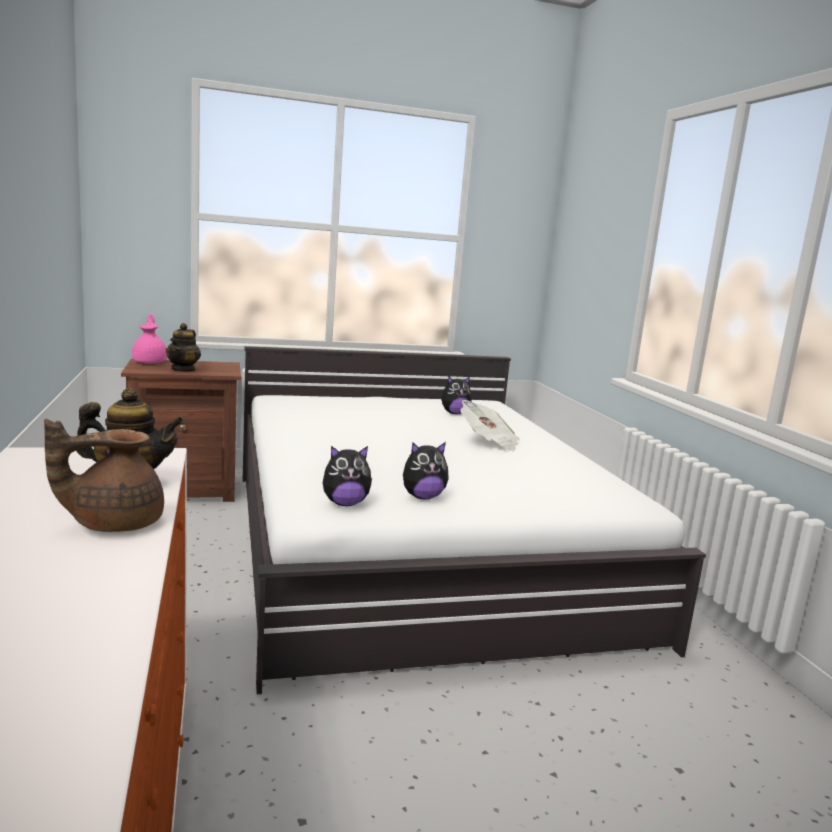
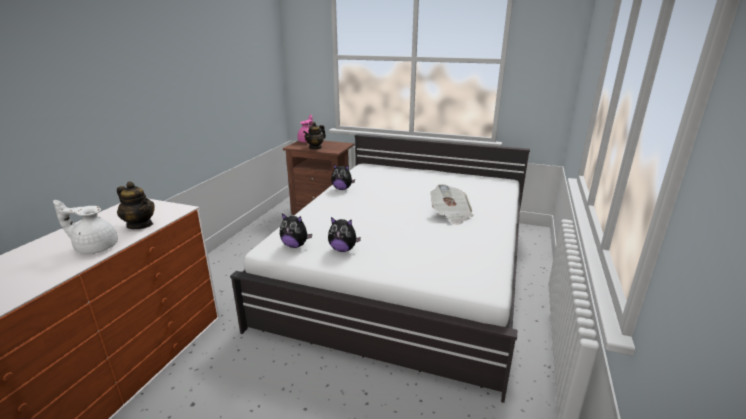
camera: 35 degrees right, 10 degrees up
(113, 523) = (95, 247): brown teapot -> white teapot
(454, 413) = (462, 188): plush toy -> plush toy (342, 189)

